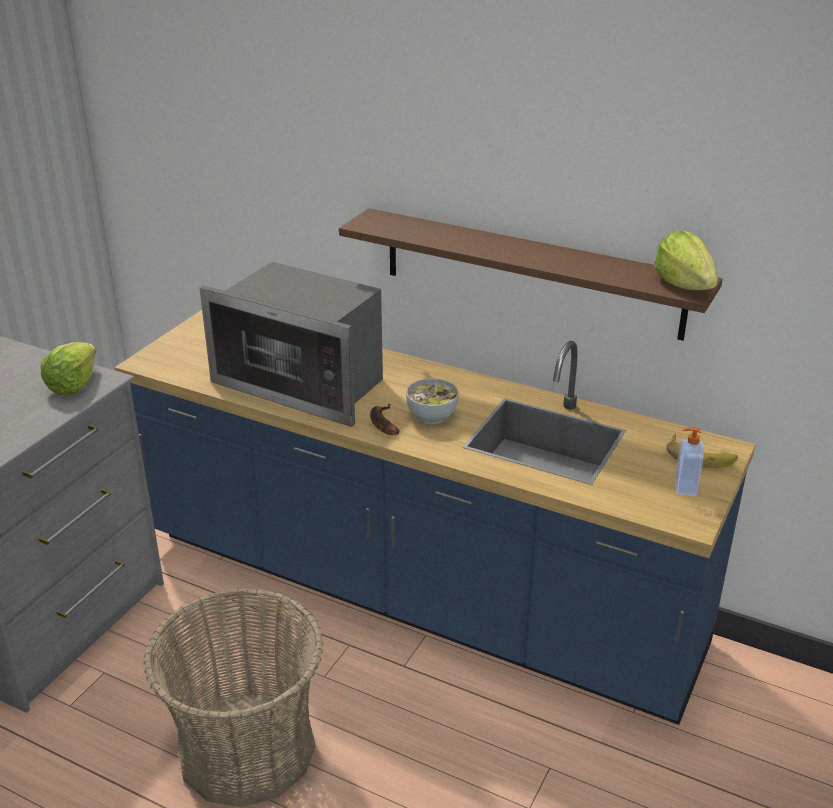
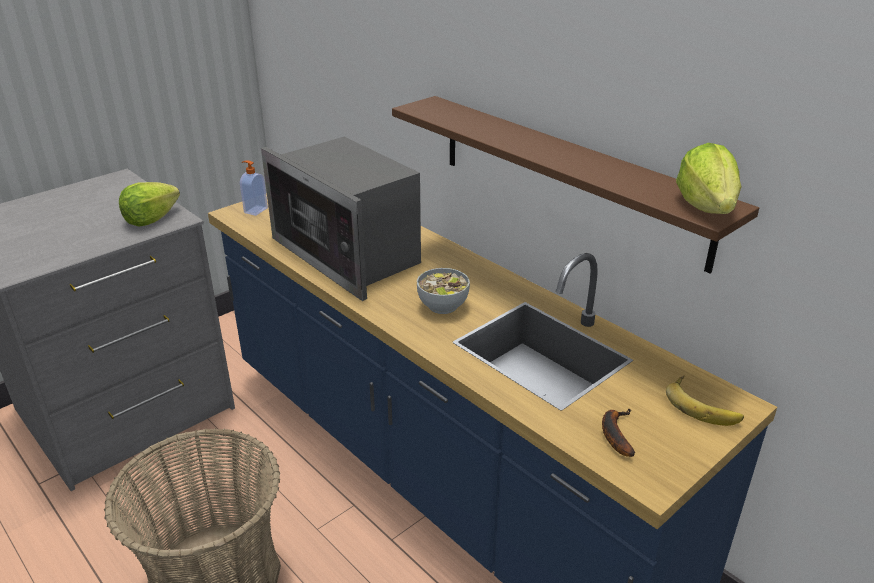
camera: 20 degrees right, 0 degrees up
(381, 423) = (391, 303): banana -> banana (614, 433)
(684, 488) = (664, 438): soap dispenser -> soap dispenser (255, 210)

